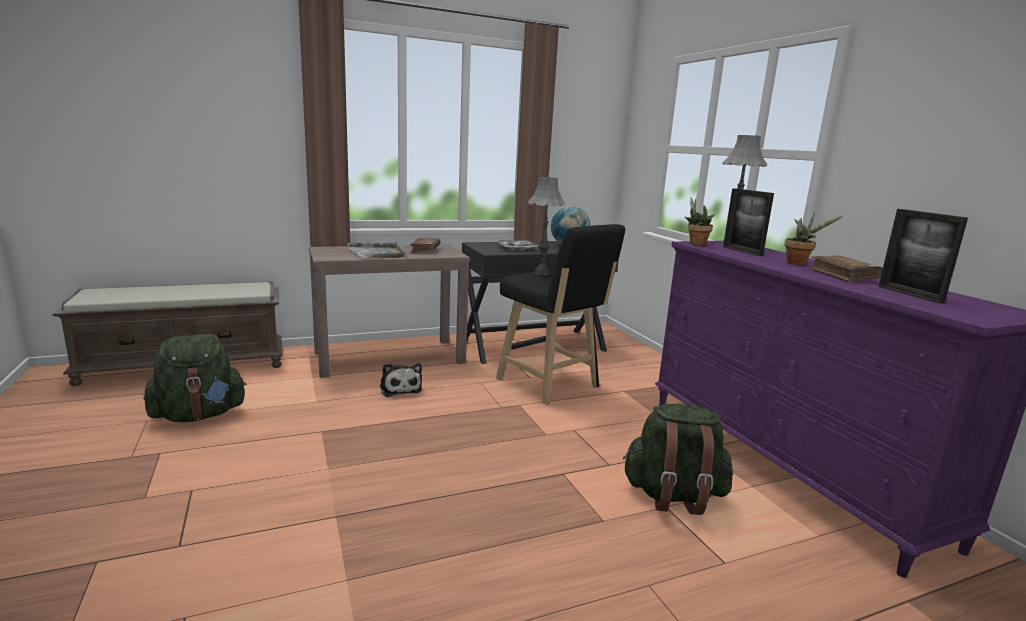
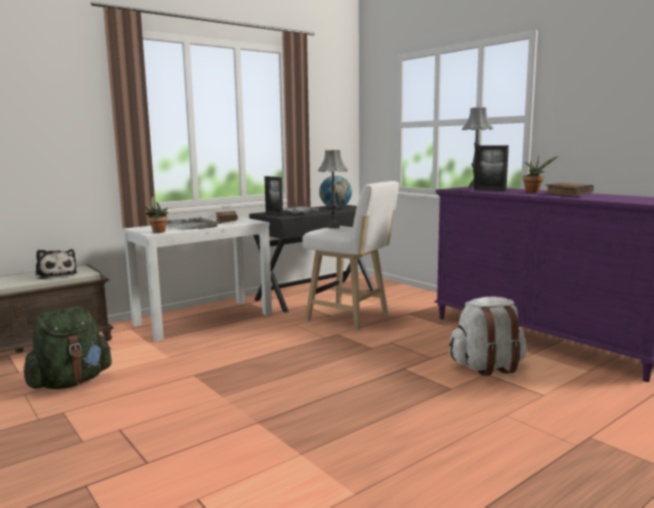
camera: 15 degrees left, 5 degrees down
(390, 357) = (204, 319): brown console table -> white console table
(400, 388) = (232, 338): plush toy -> plush toy (56, 275)
(551, 385) = (351, 318): black stool -> white stool
(673, 496) = (487, 367): green backpack -> white backpack
(695, 243) = (453, 189): potted plant -> potted plant (157, 231)
(909, 294) = (616, 198): picture frame -> picture frame (274, 214)

